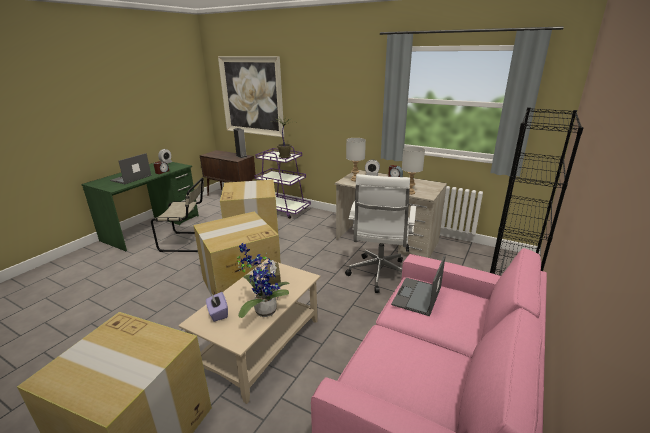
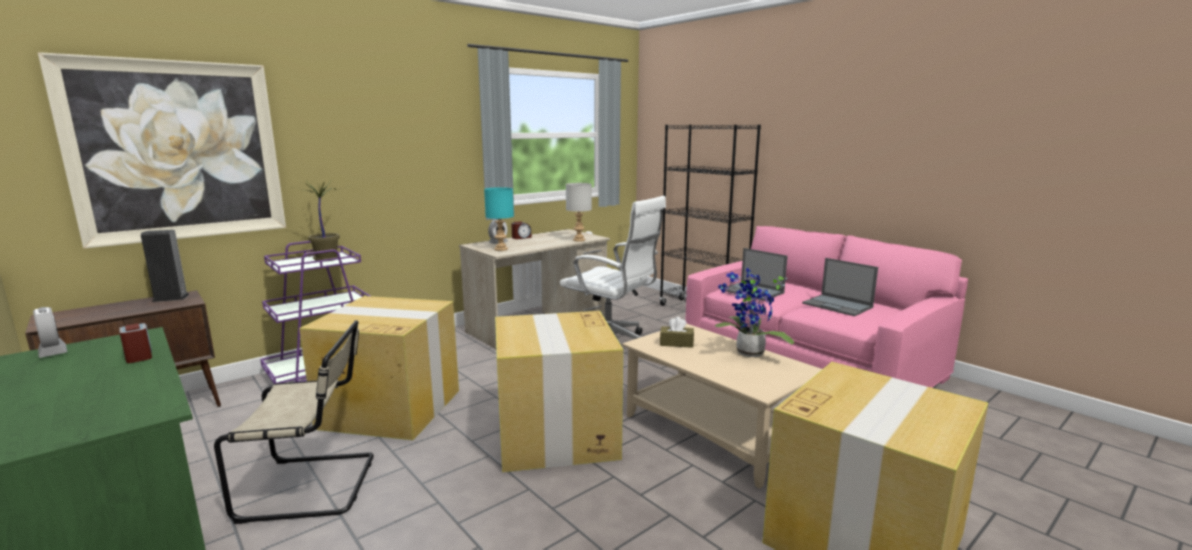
camera: 70 degrees left, 10 degrees down
(131, 178) = (98, 393): laptop -> laptop (838, 305)
(188, 242) = (314, 486): beige chair -> beige chair turned 60 degrees clockwise
(218, 313) = (747, 378): purple tissue box -> none
(354, 179) = (500, 249): grey table lamp -> turquoise table lamp

